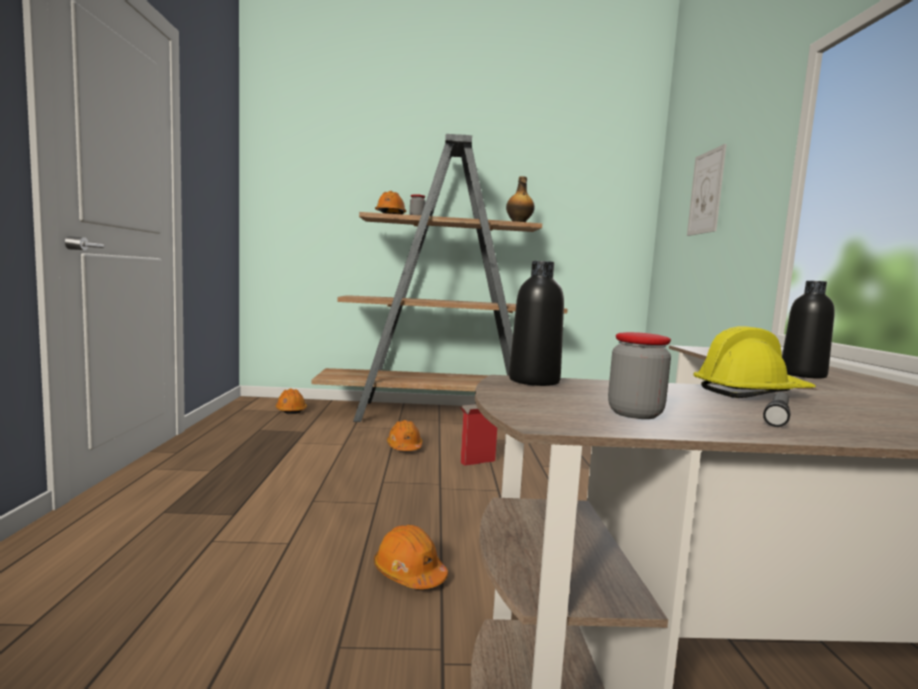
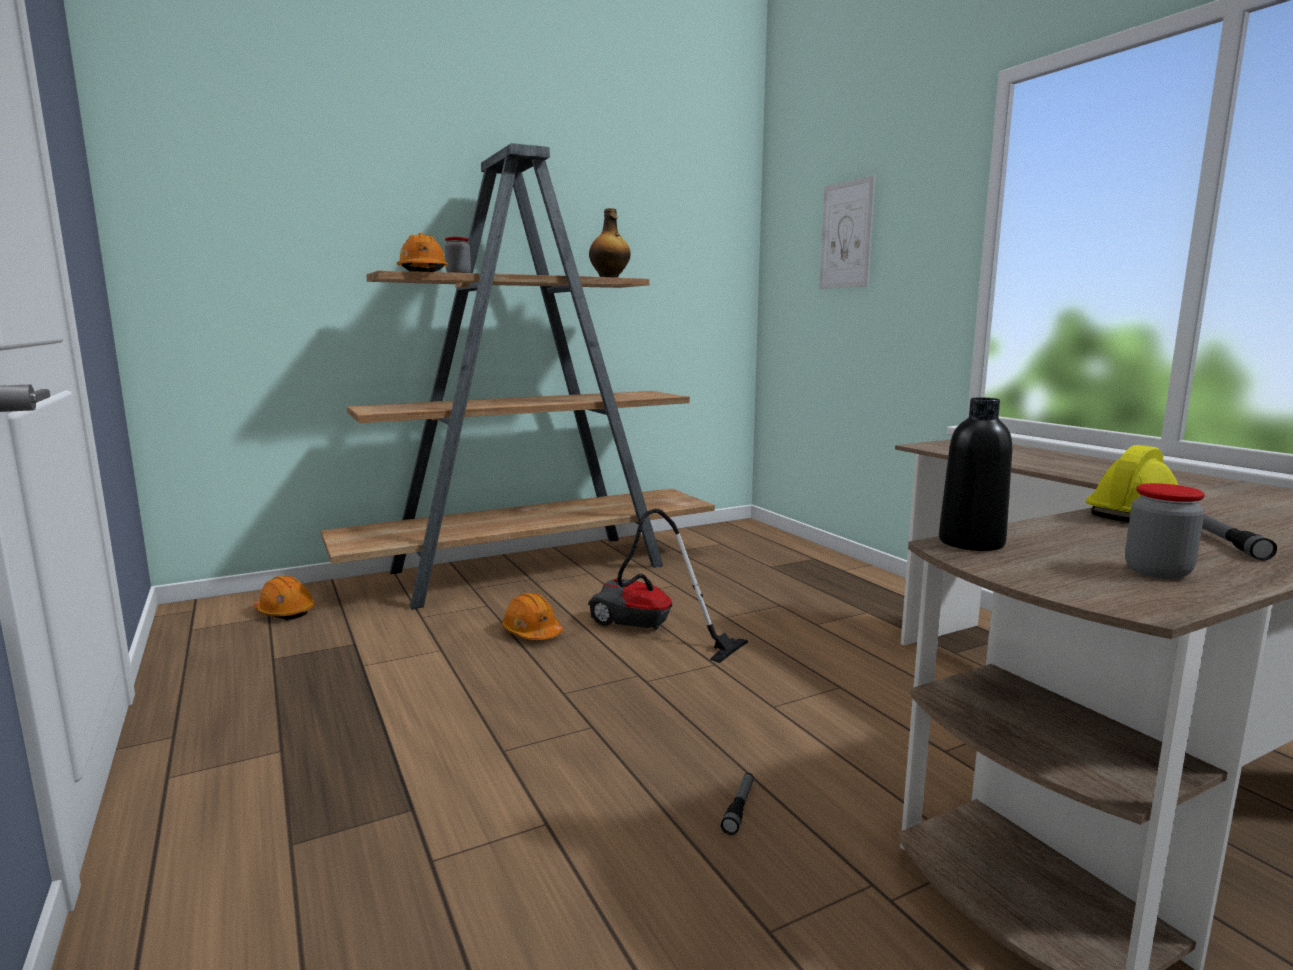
camera: 25 degrees left, 5 degrees up
(409, 573) = (739, 808): orange hard hat -> flashlight
(477, 462) = (648, 631): cardboard box -> vacuum cleaner
(802, 375) = (1098, 474): black bottle -> none

